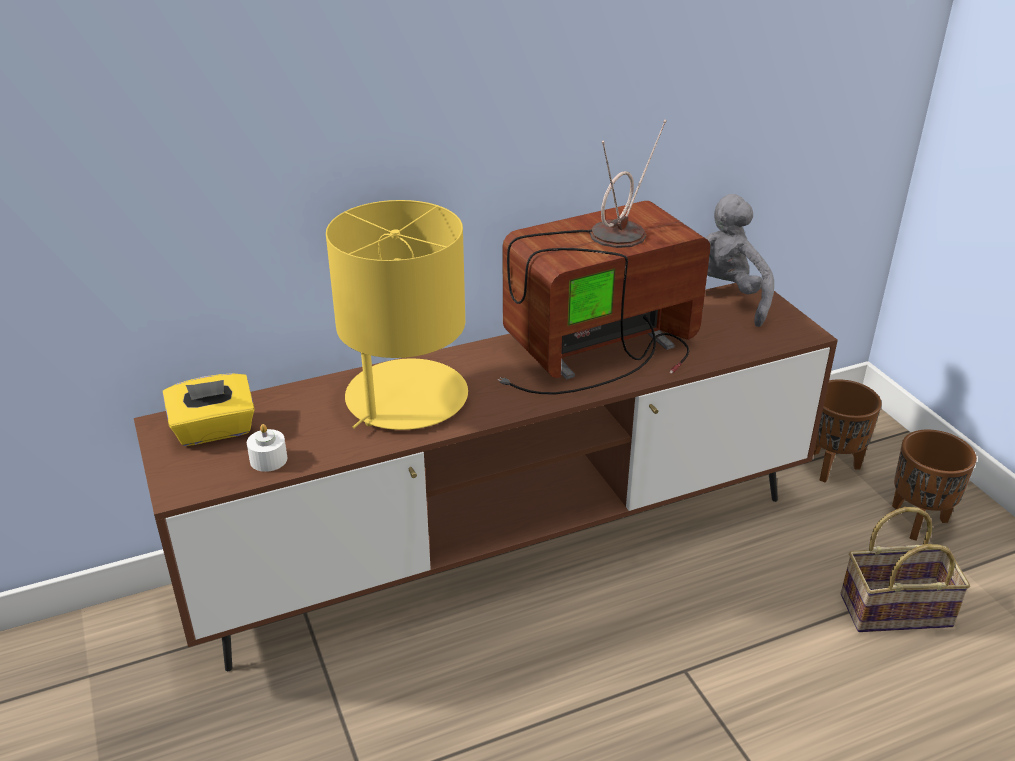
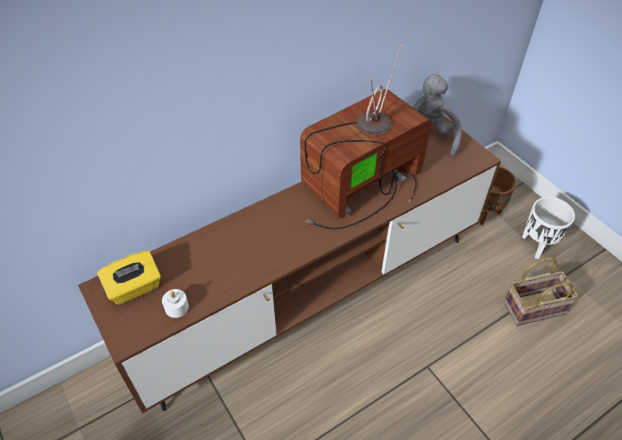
camera: 10 degrees left, 15 degrees up
(405, 398) = (251, 243): yellow table lamp -> none
(918, 521) = (537, 245): brown planter -> white planter

